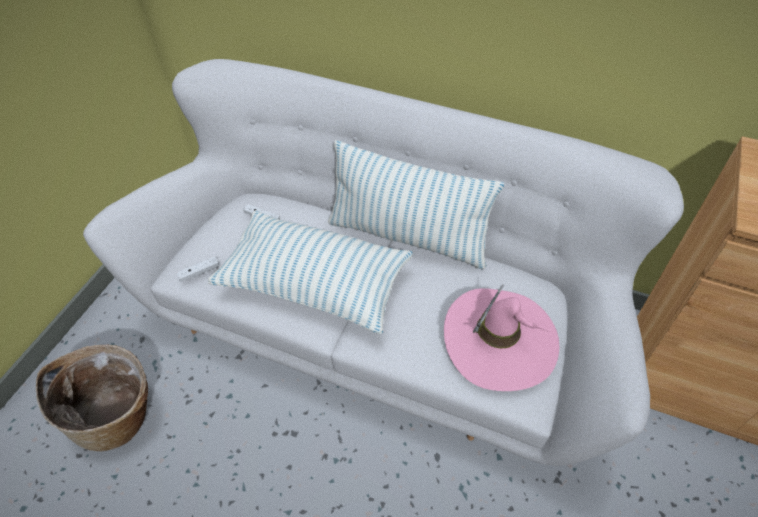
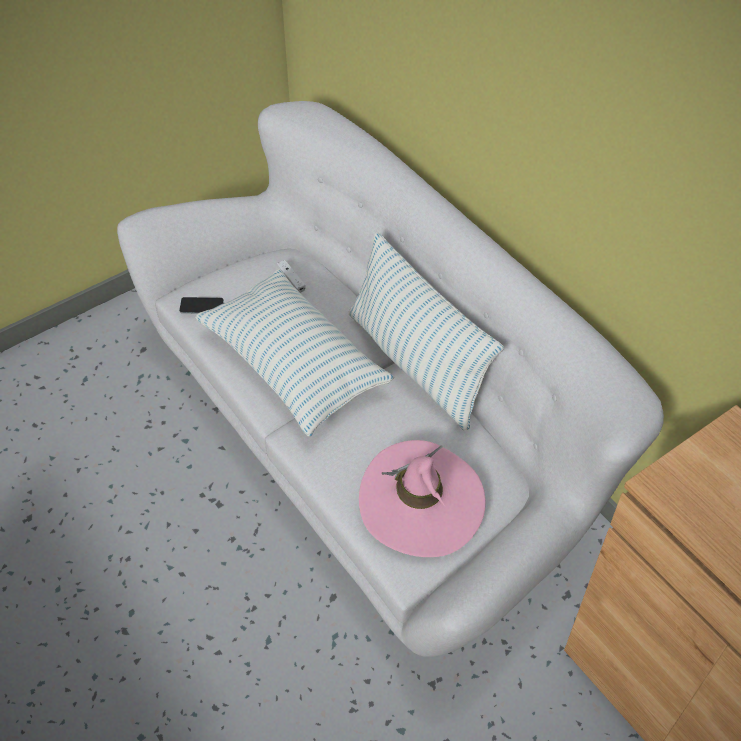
camera: 30 degrees right, 0 degrees up
(118, 416) = (83, 409): basket -> none
(199, 272) = (201, 306): white game controller -> phone

